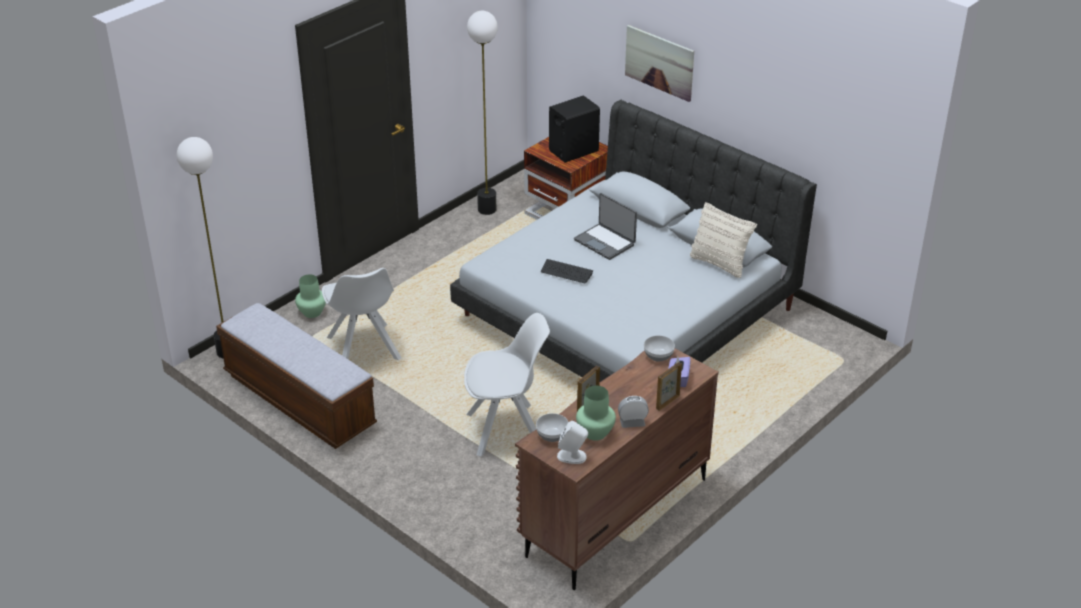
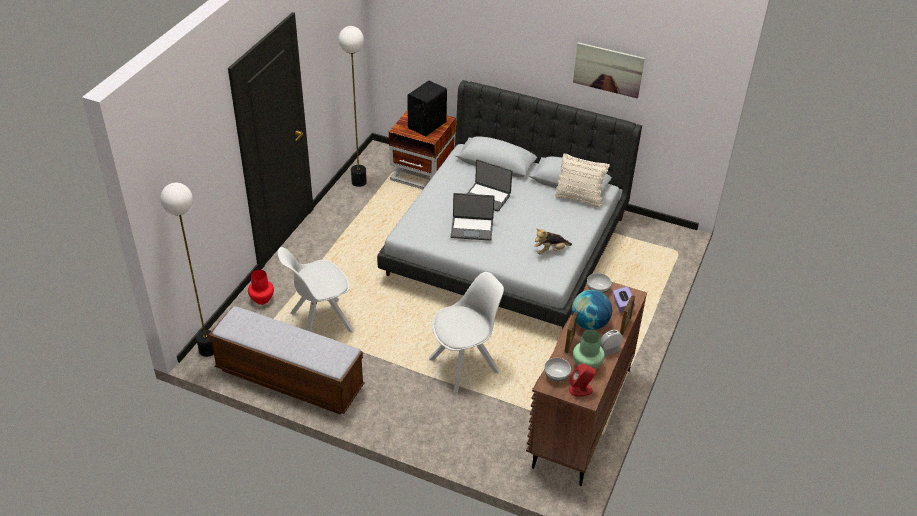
camera: 20 degrees left, 5 degrees up
(312, 312) = (262, 299): green vase -> red vase
(363, 349) = (320, 322): white chair -> white chair turned 105 degrees clockwise
(566, 272) = (472, 228): keyboard -> laptop
(572, 456) = (581, 389): white speaker -> red speaker
(625, 390) = (589, 324): none -> globe
(650, 314) = (550, 250): none -> plush toy
(659, 62) = (496, 47): picture -> picture (608, 69)

